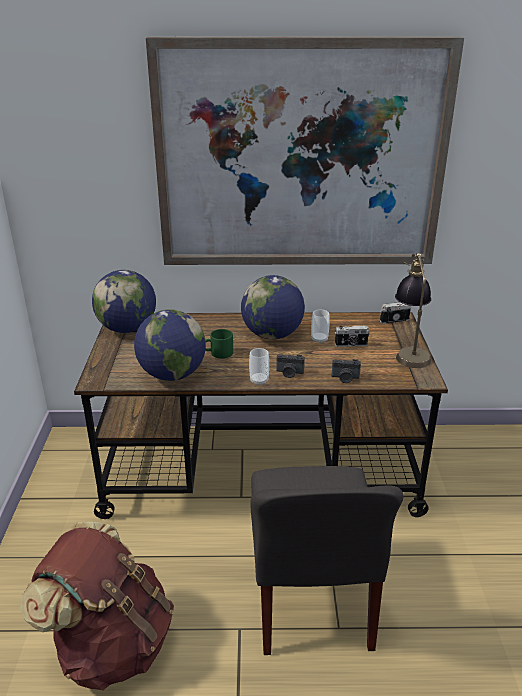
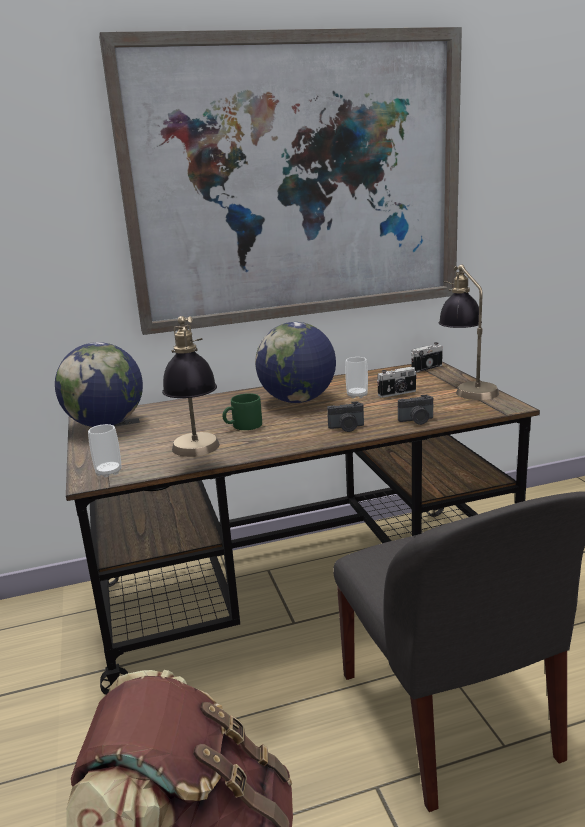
camera: 15 degrees left, 10 degrees down
(172, 375) = (197, 455): globe -> table lamp
(259, 381) = (315, 441): cup -> cup (109, 472)

